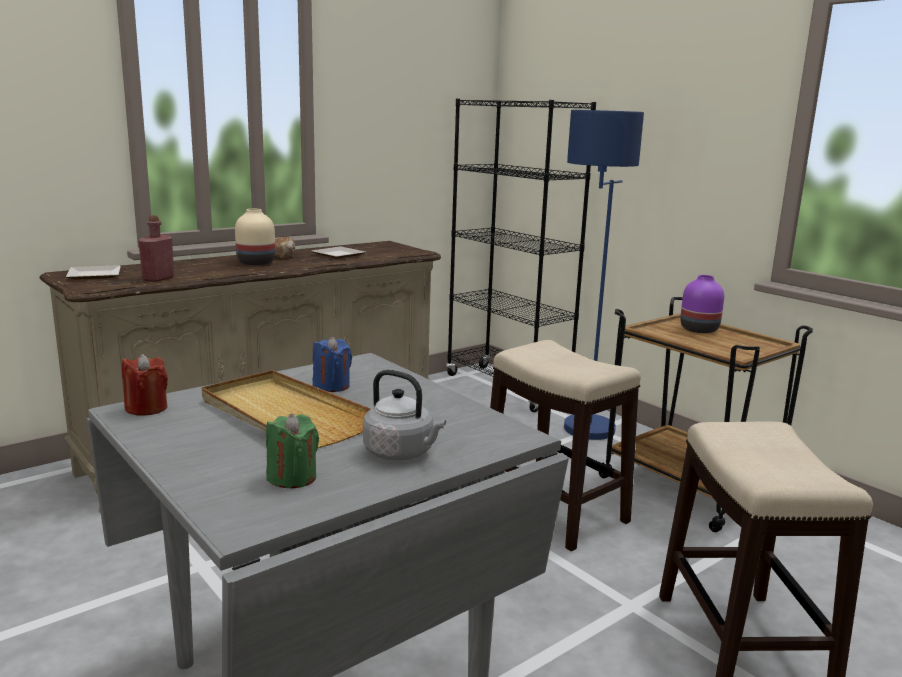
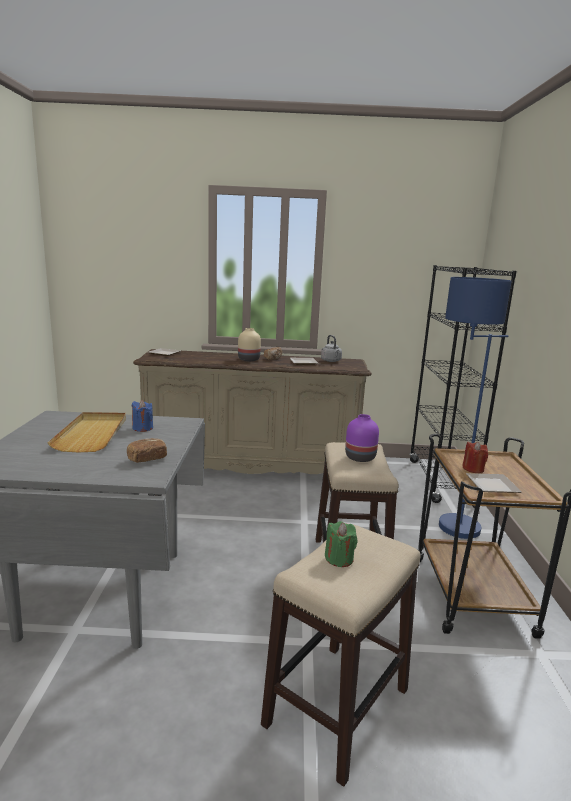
camera: 40 degrees right, 0 degrees up
(146, 408) = (59, 416): red candle -> red candle (473, 469)
(158, 279) = (183, 360): red bottle -> none
(292, 478) = (28, 459): green candle -> green candle (339, 559)
(401, 453) = (86, 466): grey kettle -> grey kettle (331, 361)
(450, 418) = (147, 459): none -> bread
(698, 329) = (501, 467): purple vase -> purple vase (359, 457)
(729, 348) = (491, 486): none -> plate

